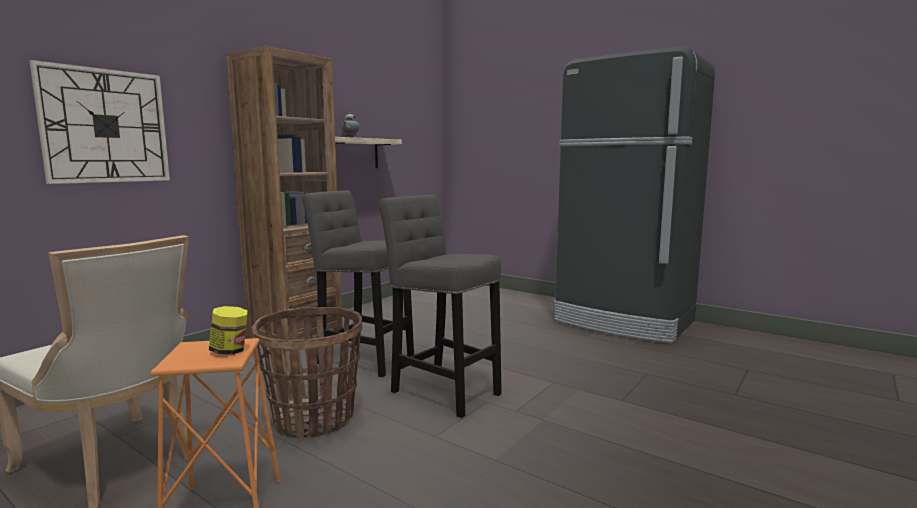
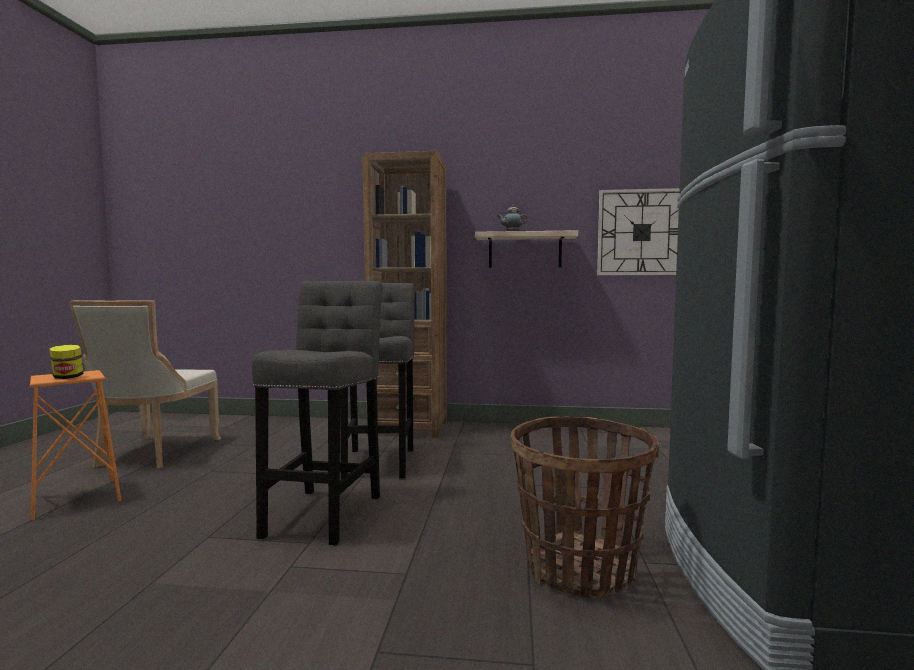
camera: 60 degrees right, 5 degrees down
(105, 126) = (289, 235): wall clock -> wall clock (641, 232)
(314, 419) = (233, 481): basket -> basket (580, 569)

